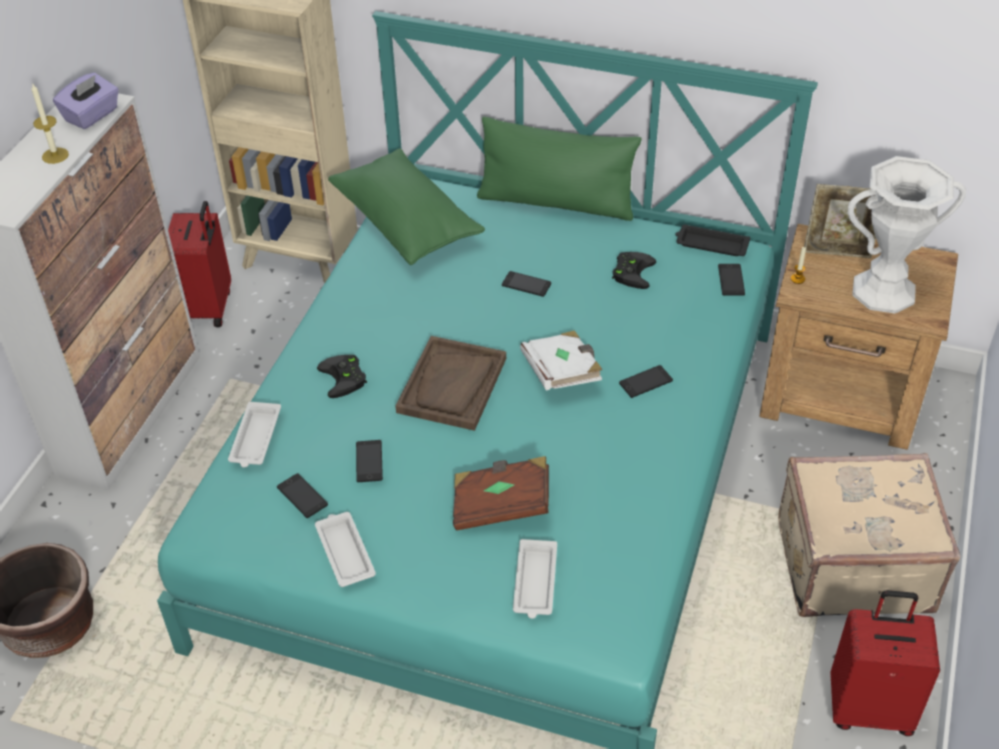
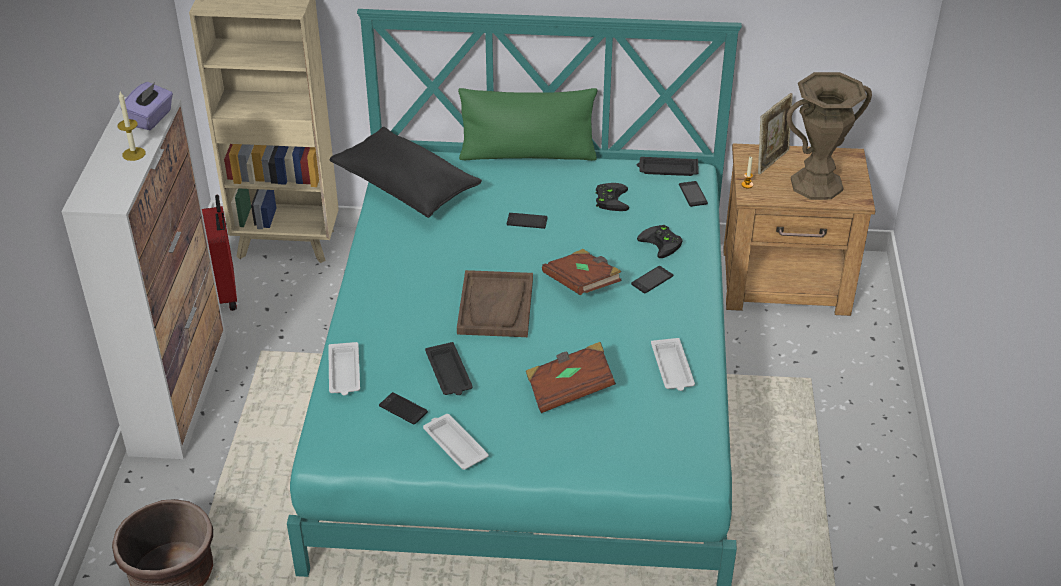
camera: 15 degrees left, 5 degrees down
(345, 378) = (402, 315): black game controller -> black game controller (663, 243)
(369, 461) = (449, 374): phone -> black tray
(406, 223) = (406, 187): green pillow -> black pillow
(535, 583) = (618, 440): white tray -> white tray (672, 369)
(562, 373) = (582, 284): white book -> brown book
(837, 252) = (771, 161): picture frame -> picture frame turned 45 degrees counterclockwise
(851, 563) = (834, 407): beige suitcase -> none
(870, 708) = (880, 509): red suitcase -> none
(883, 291) = (816, 185): white vase -> brown vase

